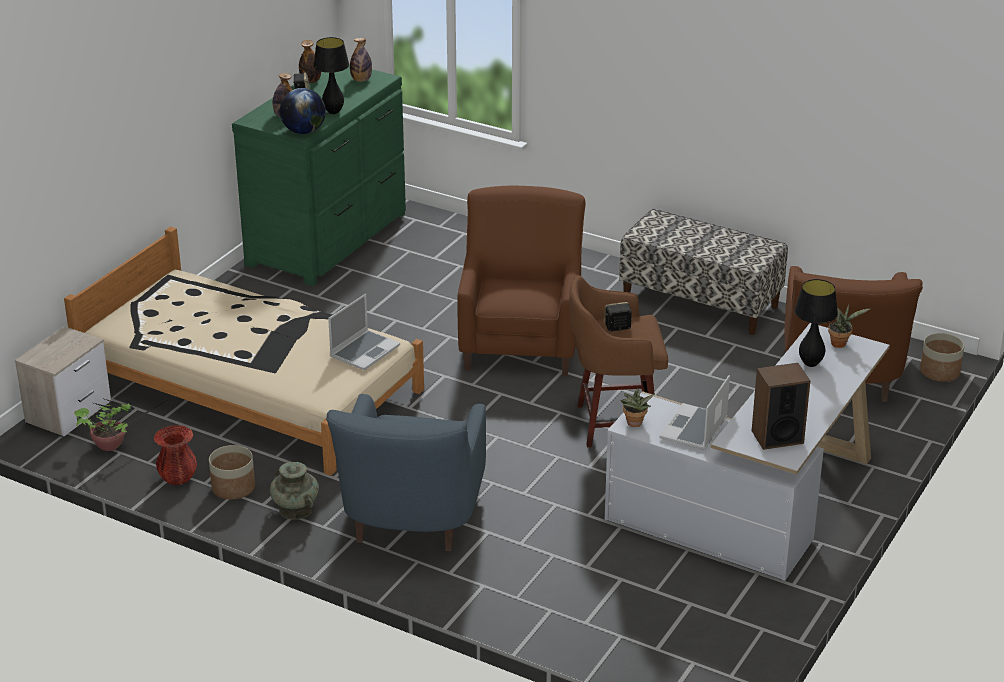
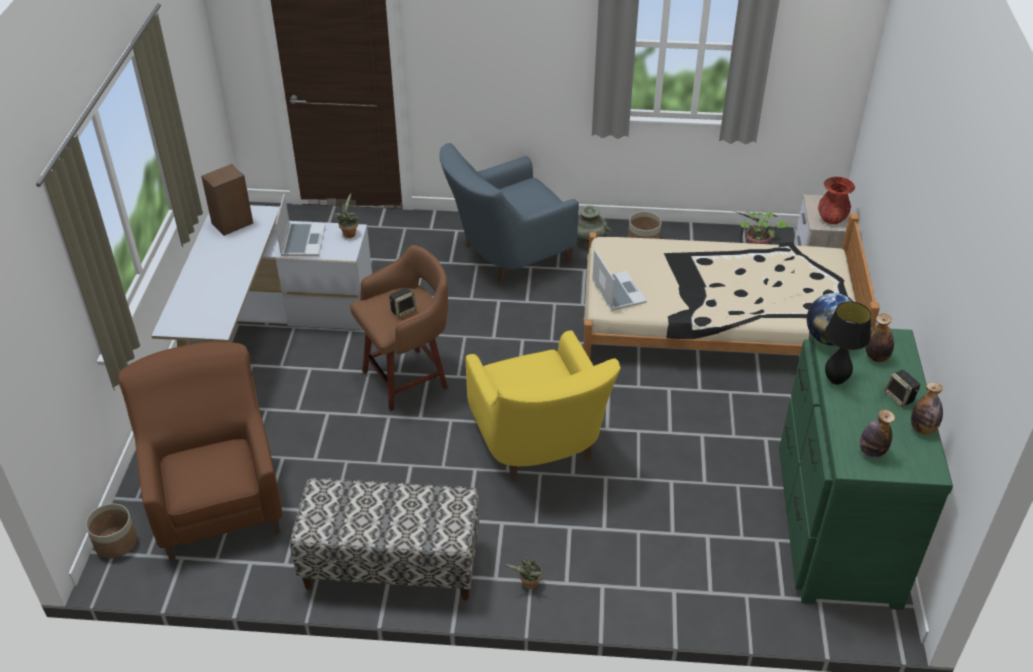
camera: 155 degrees right, 10 degrees up
(178, 478) = (686, 238): red vase -> red vase (832, 218)
(364, 351) = (617, 292): laptop -> laptop turned 150 degrees clockwise
(410, 522) = (506, 254): blue armchair -> blue armchair turned 105 degrees counterclockwise
(521, 340) = (540, 446): brown armchair -> yellow armchair
(810, 363) = (219, 294): black table lamp -> none
(840, 343) = (196, 323): potted plant -> potted plant (528, 584)

